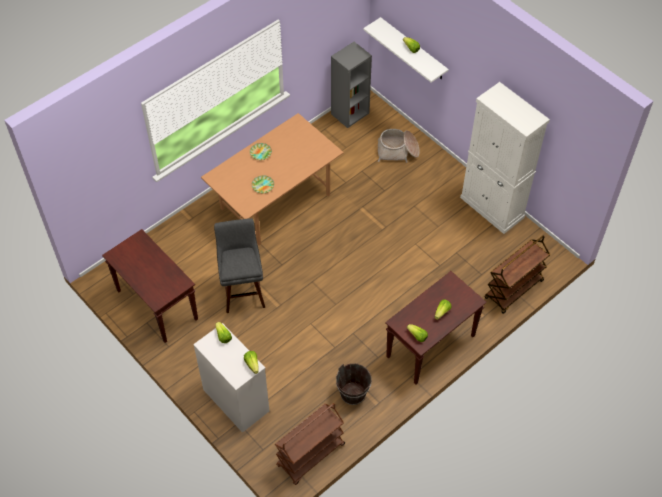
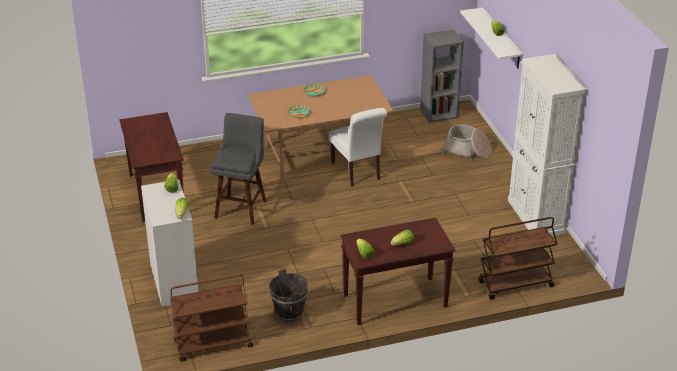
camera: 25 degrees right, 20 degrees down
(319, 211) = (357, 172): none -> white chair

